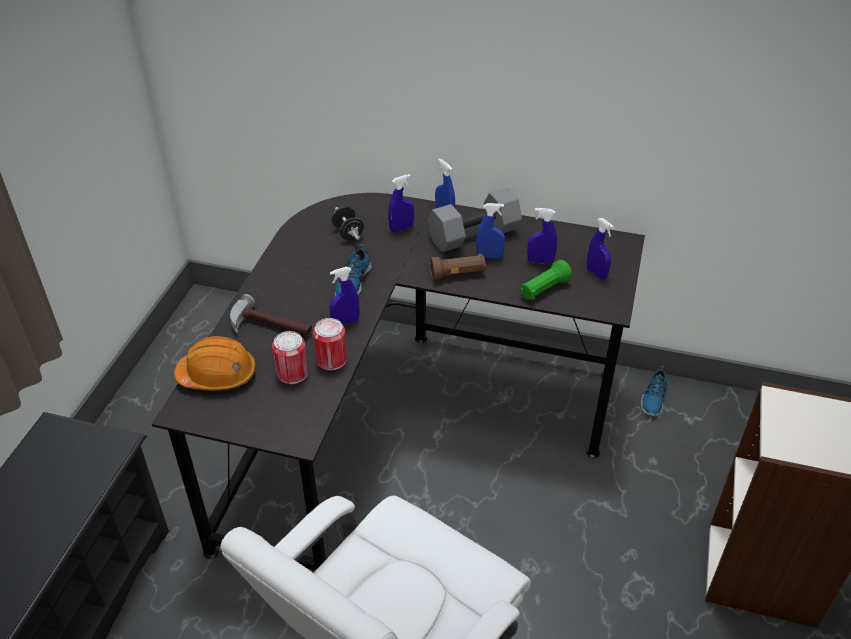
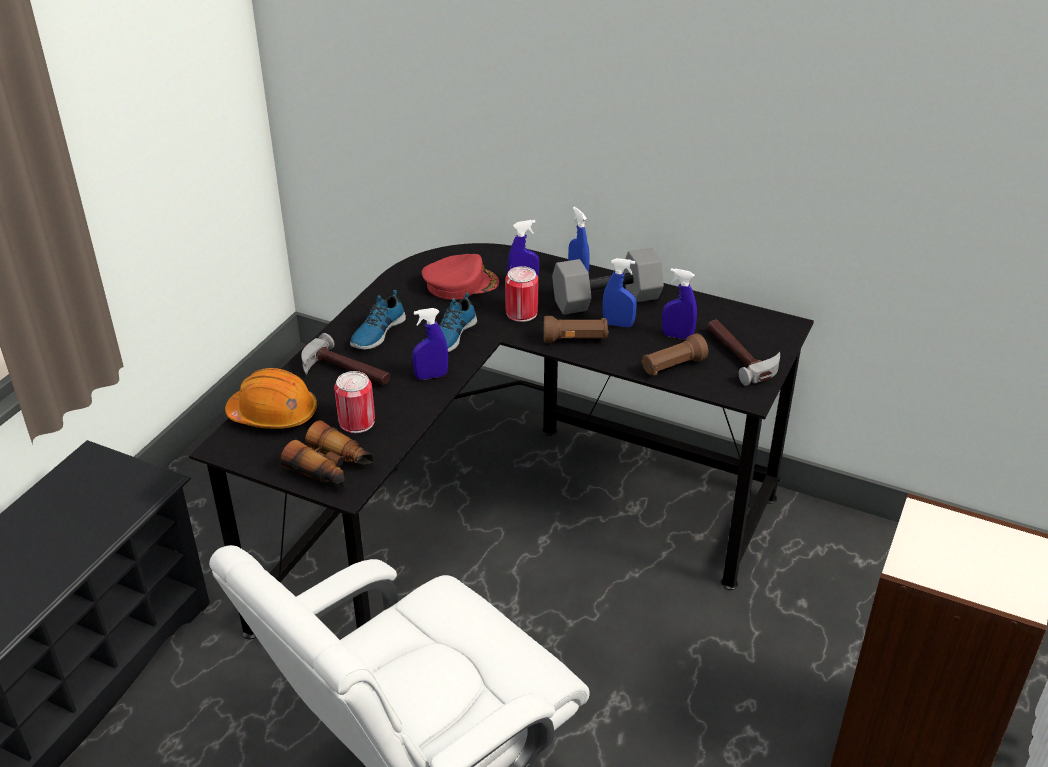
camera: 10 degrees right, 5 degrees down
(282, 420) = (332, 468): none -> binoculars
(331, 359) = (404, 413): can -> can (521, 312)
(348, 233) = (460, 284): black dumbbell -> red cap
(543, 289) = (672, 366): green flashlight -> brown flashlight
(596, 273) = (741, 356): blue spray bottle -> hammer
(653, 398) = (820, 531): shoe -> shoe (377, 332)

